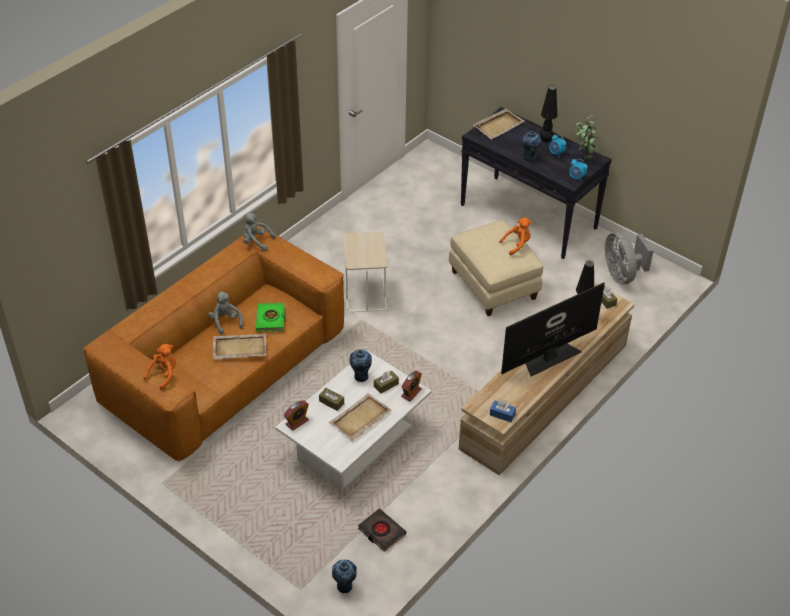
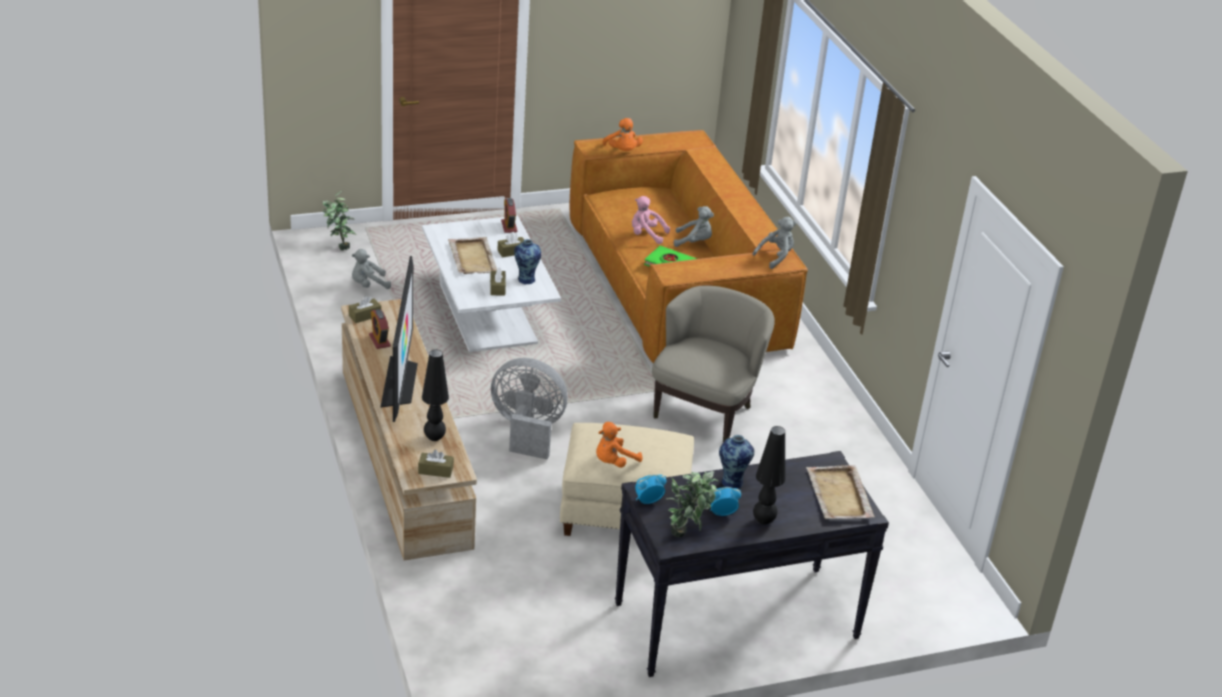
camera: 120 degrees right, 10 degrees down
(239, 348) = (646, 235): beige tray -> pink plush toy
(344, 587) = (339, 246): vase -> potted plant
(364, 293) = (705, 411): beige side table -> beige armchair
(381, 532) = (368, 285): black book -> grey plush toy
(411, 393) = (469, 296): alarm clock -> alarm clock (379, 340)
(502, 414) = (365, 316): blue tissue box -> brown tissue box
(517, 244) = (613, 462): orange plush toy -> orange plush toy turned 45 degrees clockwise
(622, 274) = (529, 642): grey fan -> grey fan (527, 431)

